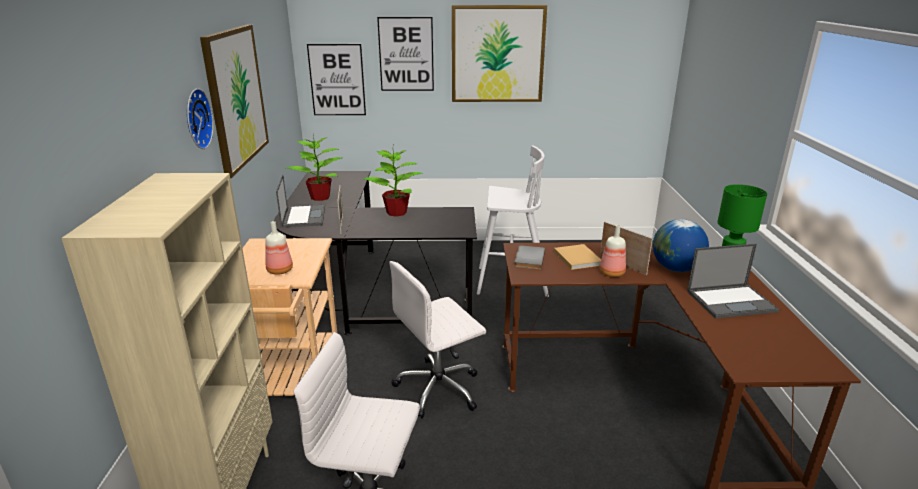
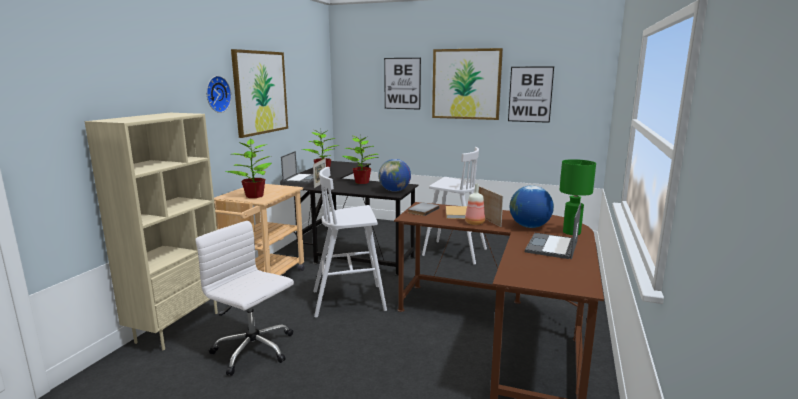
camera: 20 degrees right, 10 degrees down
(279, 270) = (254, 196): bottle -> potted plant
(337, 80) = (357, 100): picture -> picture (530, 94)
(439, 388) = (350, 300): white office chair -> white stool
(457, 224) = (394, 191): none -> globe
(731, 301) = (552, 246): laptop -> laptop turned 105 degrees clockwise

